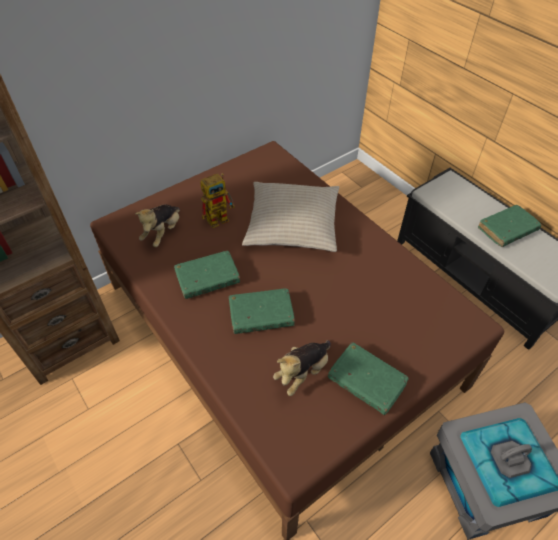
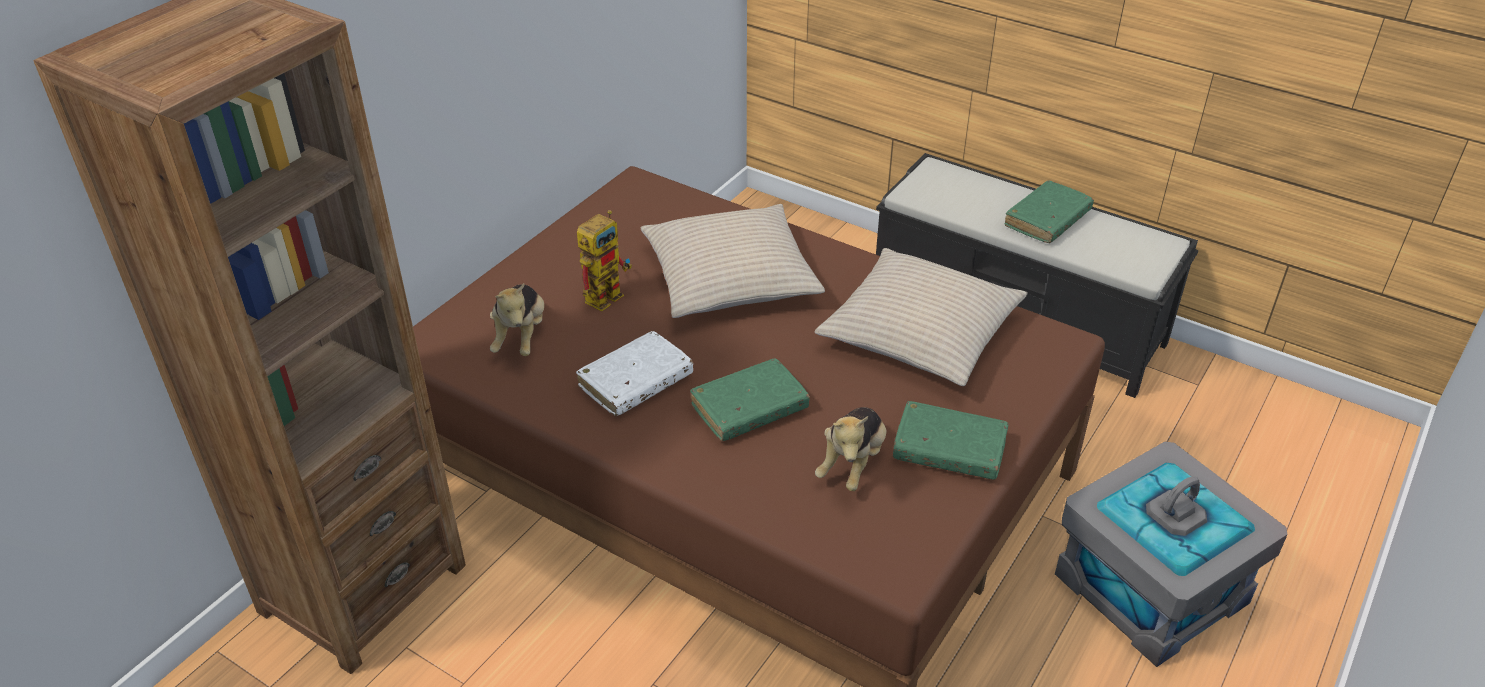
camera: 20 degrees left, 10 degrees down
(208, 279) = (636, 382): green book -> white book
(386, 292) = (919, 332): none -> beige pillow

